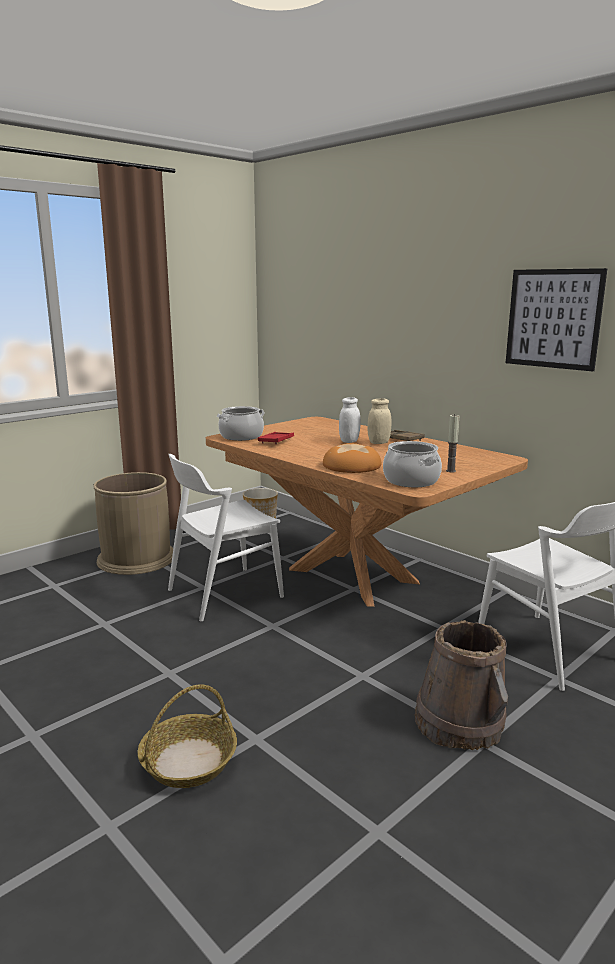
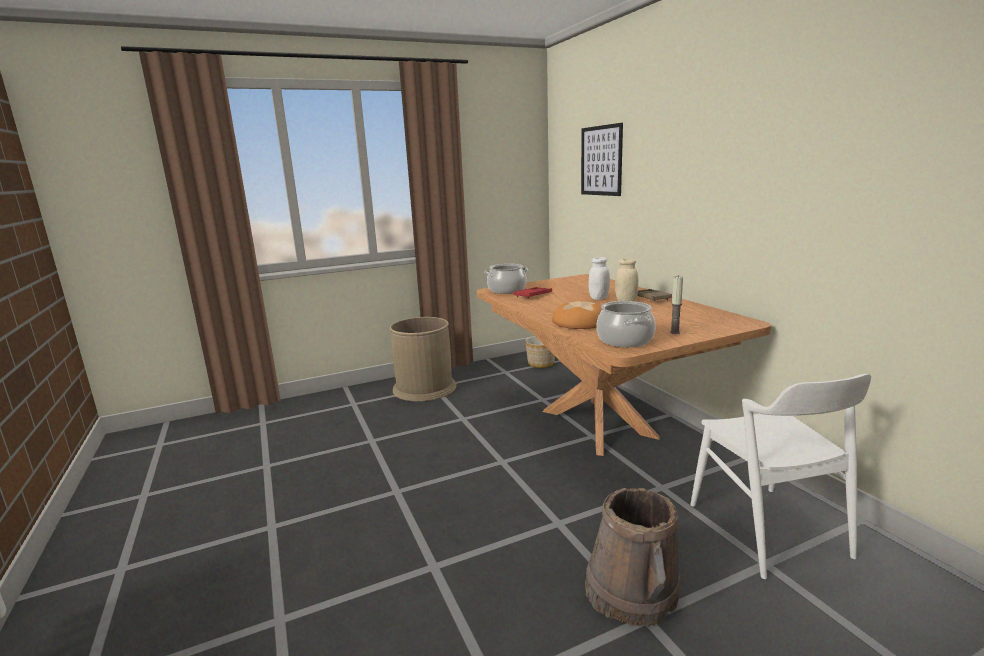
camera: 20 degrees right, 0 degrees up
(188, 762) = (369, 576): basket -> none
(224, 593) = (477, 426): white chair -> none
(553, 319) = (801, 175): picture -> picture (601, 161)

